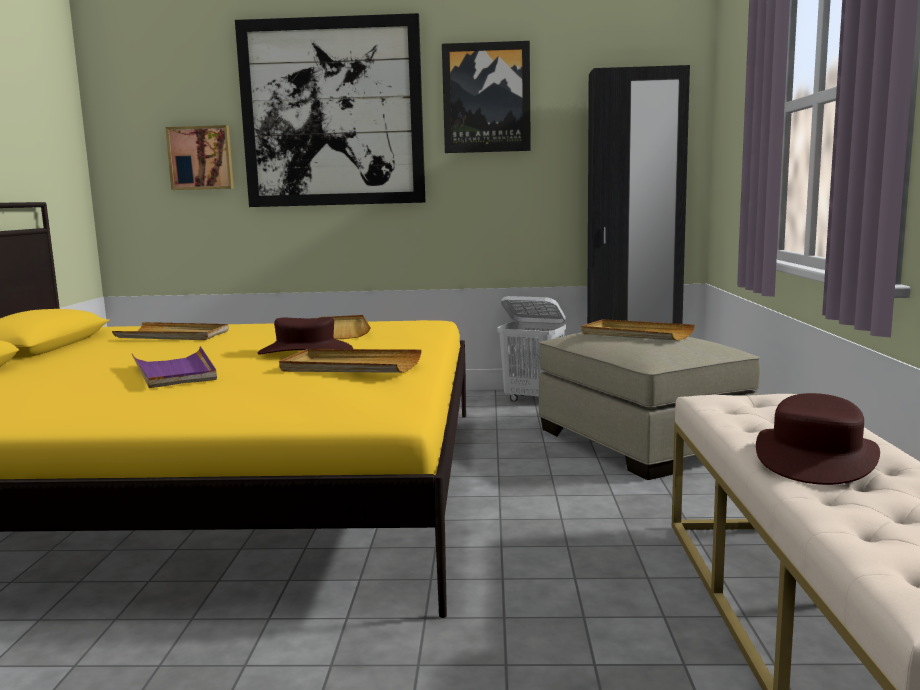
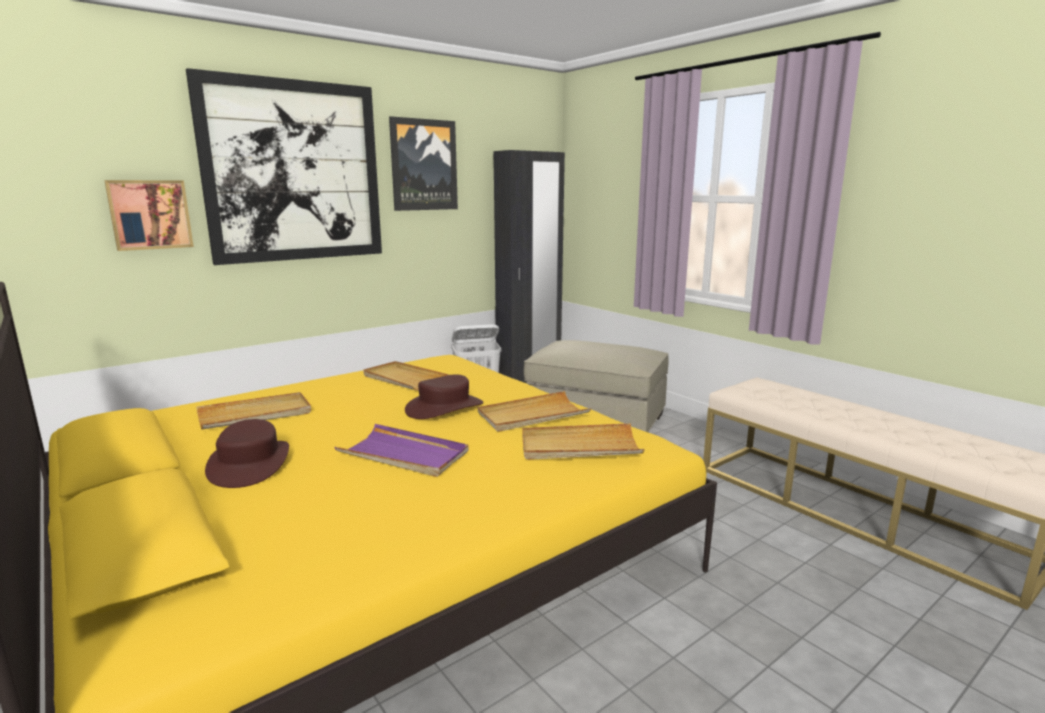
camera: 40 degrees left, 5 degrees up
(636, 334) = (592, 347): beige tray -> beige tray (579, 446)
(815, 458) = (854, 418): brown hat -> brown hat (250, 464)

